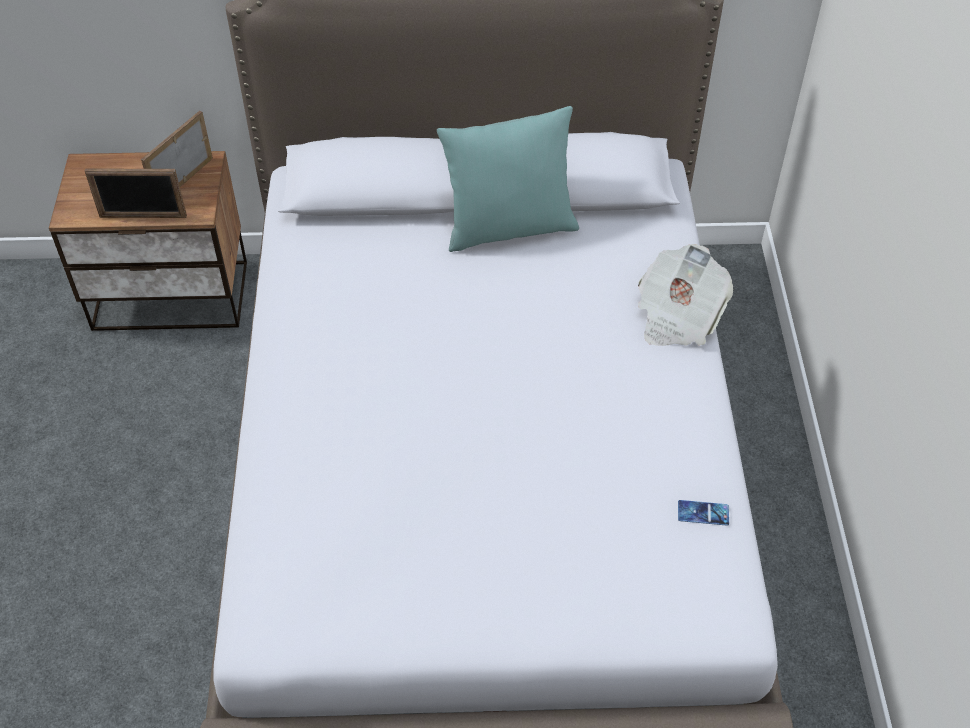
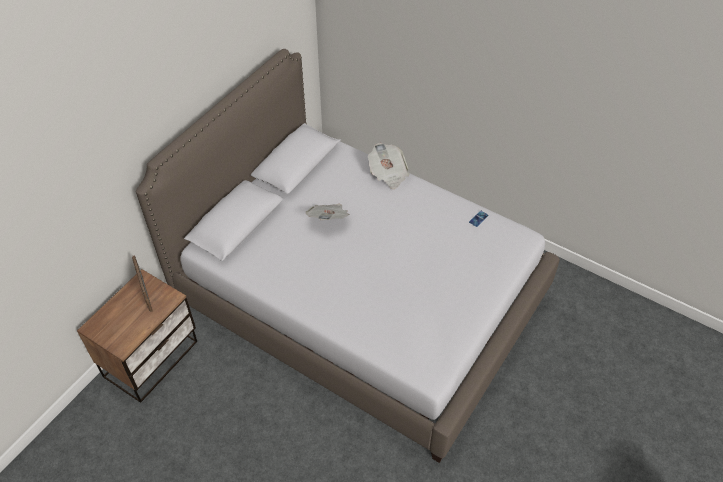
camera: 55 degrees left, 0 degrees up
(143, 217) = (153, 319): picture frame -> none
(493, 294) = (329, 219): none -> newspaper
(509, 228) = (299, 195): turquoise pillow -> none

